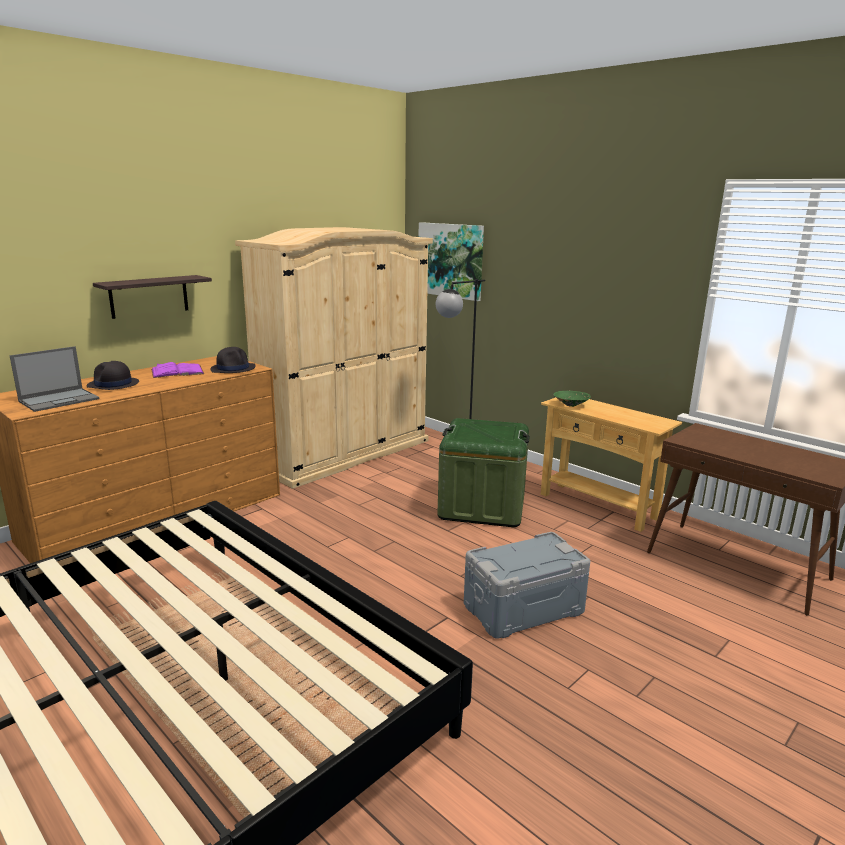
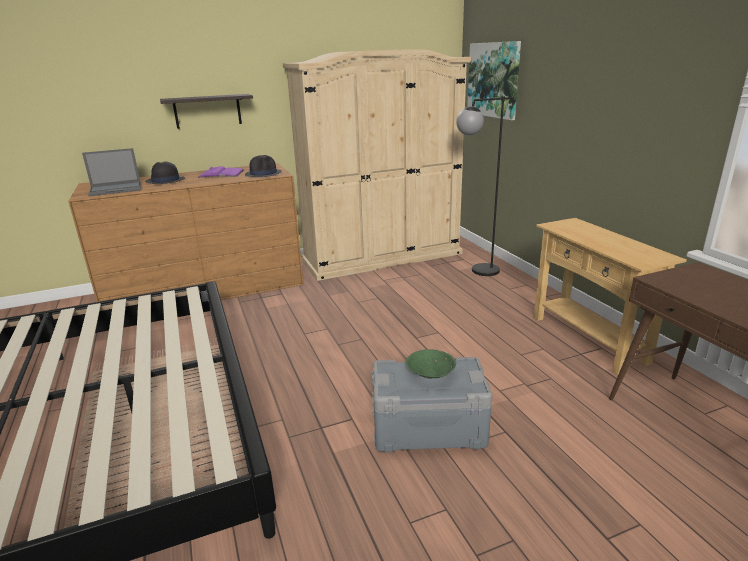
camera: 25 degrees right, 5 degrees up
(482, 506) = (466, 320): green storage box -> none
(570, 405) = (566, 229): green bowl -> green bowl (430, 374)

